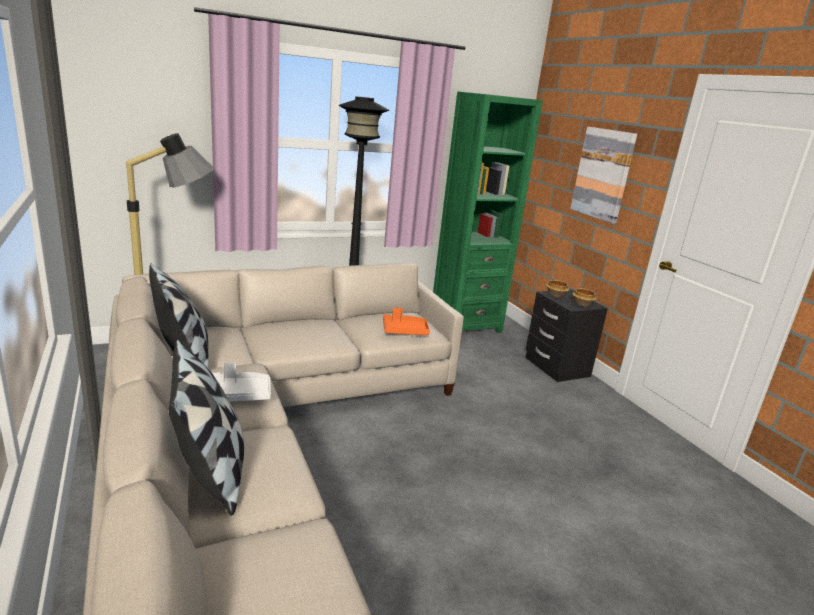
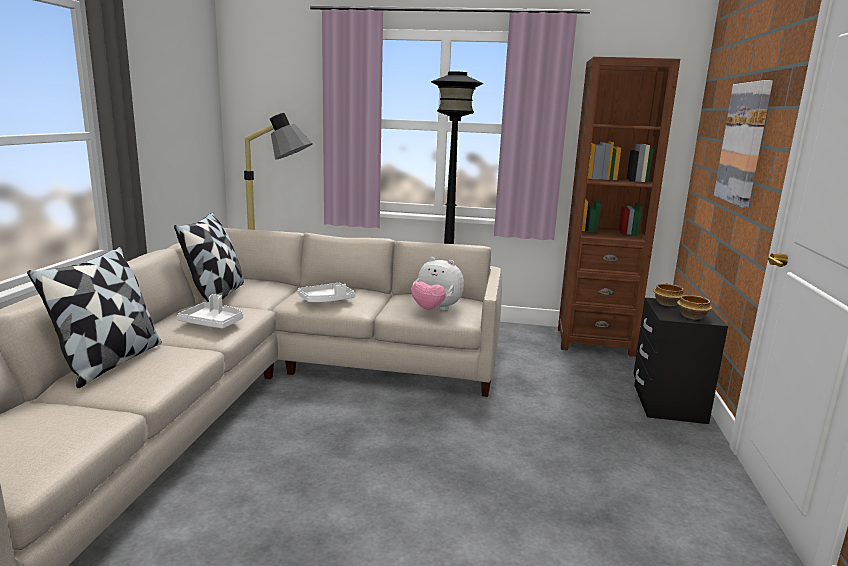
camera: 35 degrees right, 5 degrees down
(303, 340) = (326, 300): none -> white tray
(404, 331) = (435, 310): orange tray -> plush toy
(465, 325) = (594, 342): green bookcase -> brown bookcase

